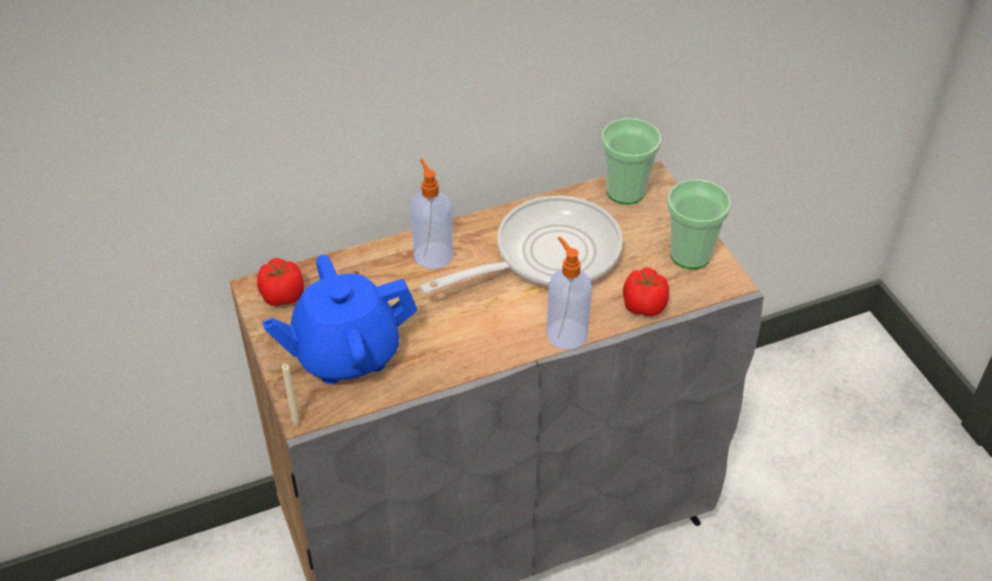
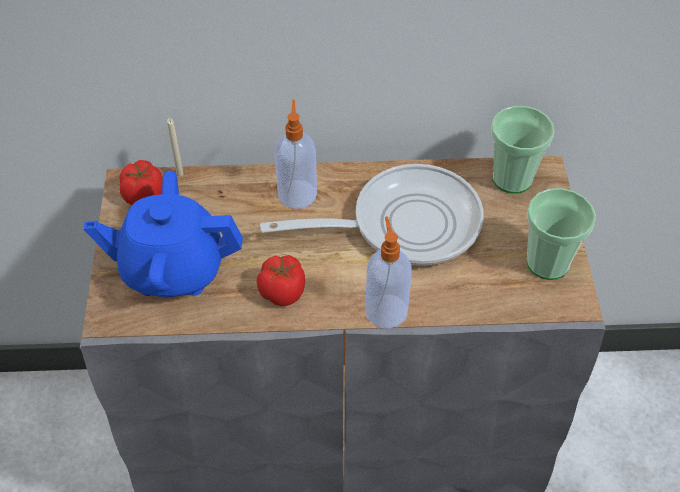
camera: 20 degrees right, 5 degrees up
(296, 421) = (97, 322): beige candle -> beige candle (180, 174)
(644, 305) = (477, 302): tomato -> tomato (283, 291)

